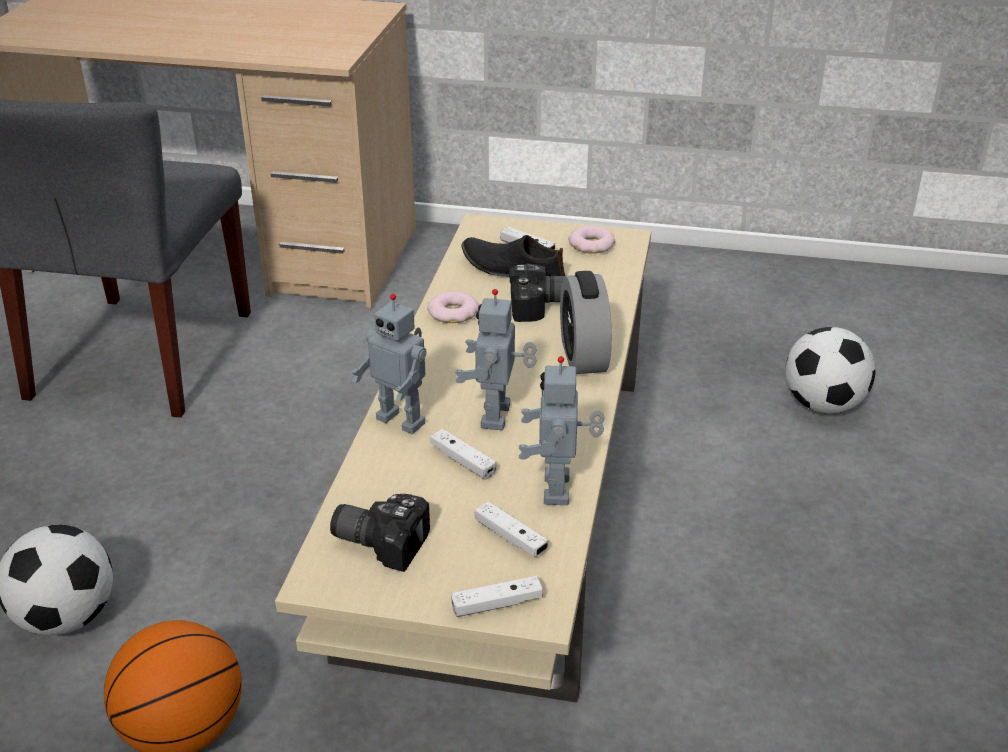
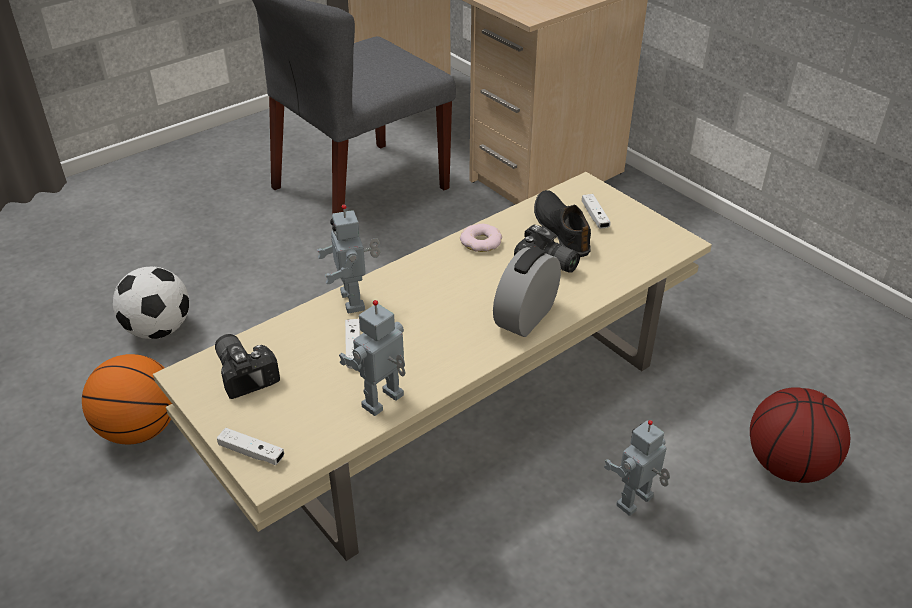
camera: 40 degrees right, 5 degrees up
(498, 416) = (413, 330): toy robot -> toy robot (636, 503)
(510, 537) = (314, 415): white game controller -> none
(592, 245) = (647, 235): donut -> none
(823, 405) = (788, 465): football -> basketball

